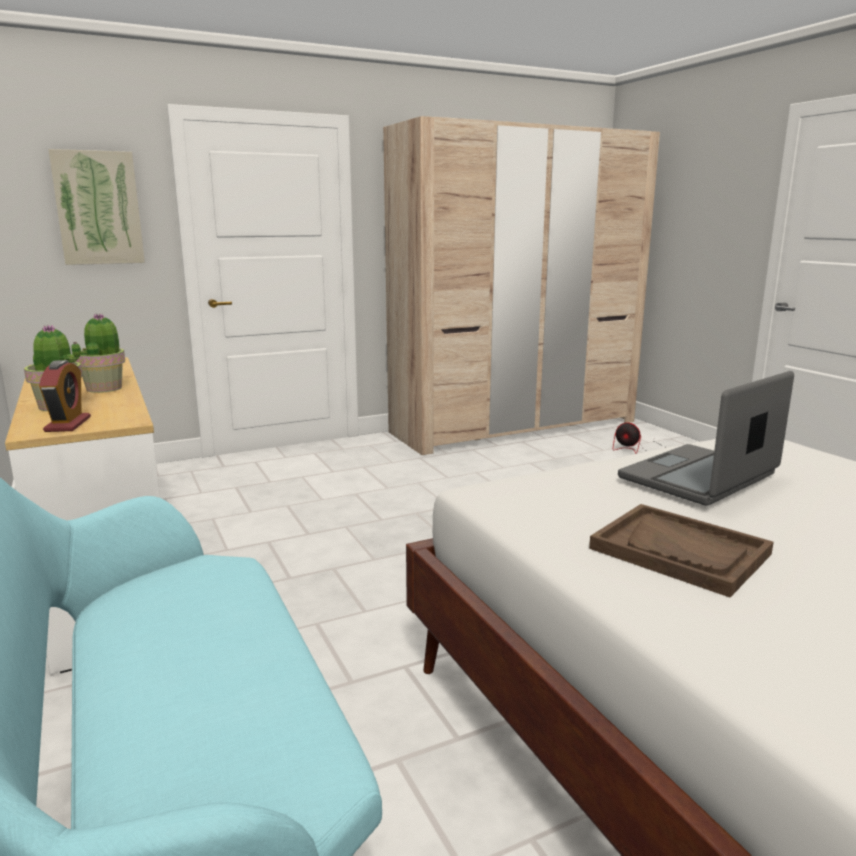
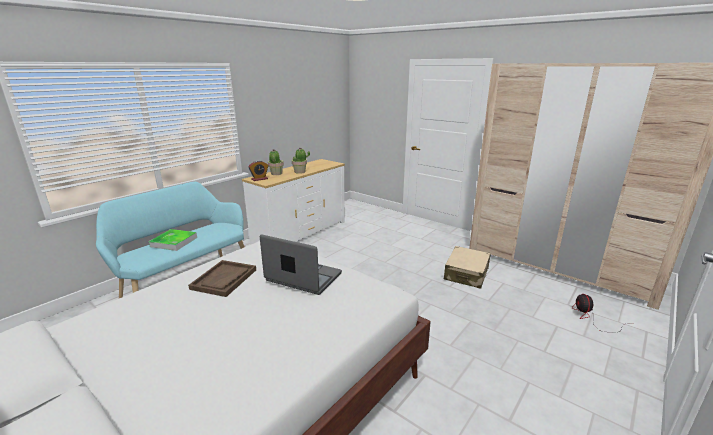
camera: 65 degrees right, 5 degrees up
(98, 208) = (381, 103): picture -> none
(200, 680) = (174, 242): none -> tray
(486, 475) = (466, 274): none -> beige suitcase

